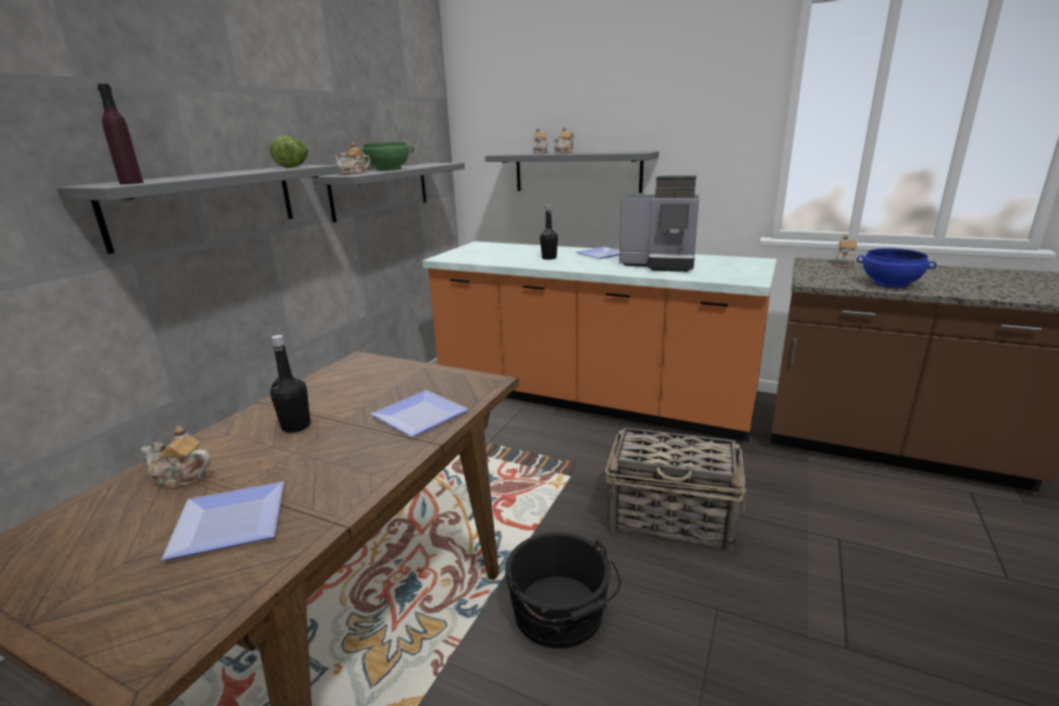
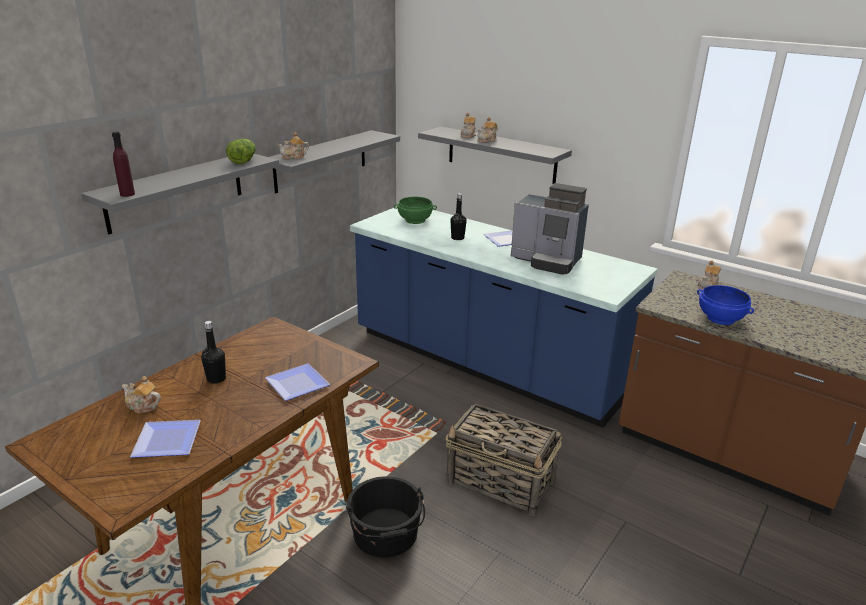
camera: 10 degrees right, 5 degrees up
(388, 169) = (326, 149): green bowl -> green bowl (415, 220)
(590, 399) = (486, 364): orange counter -> blue counter

